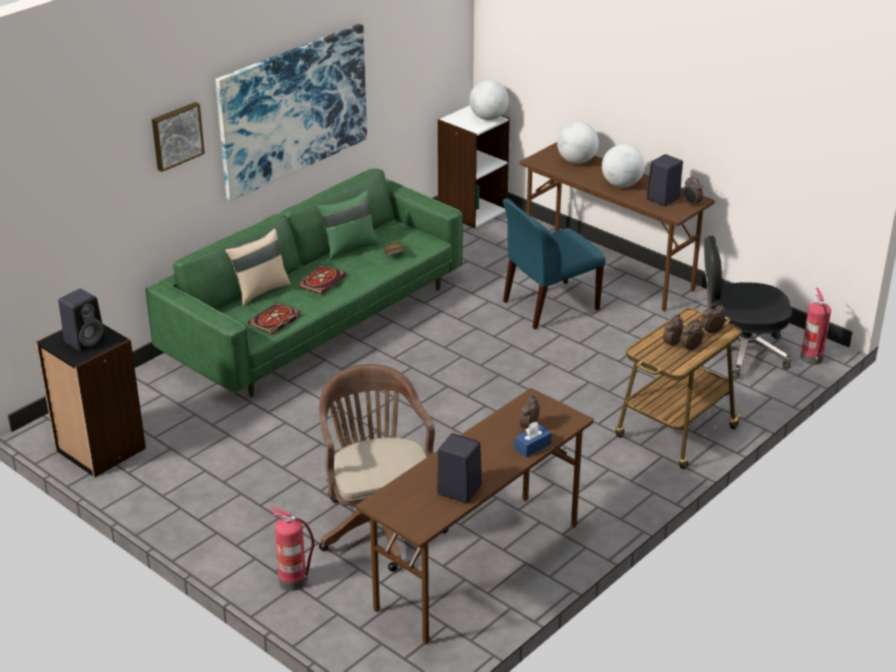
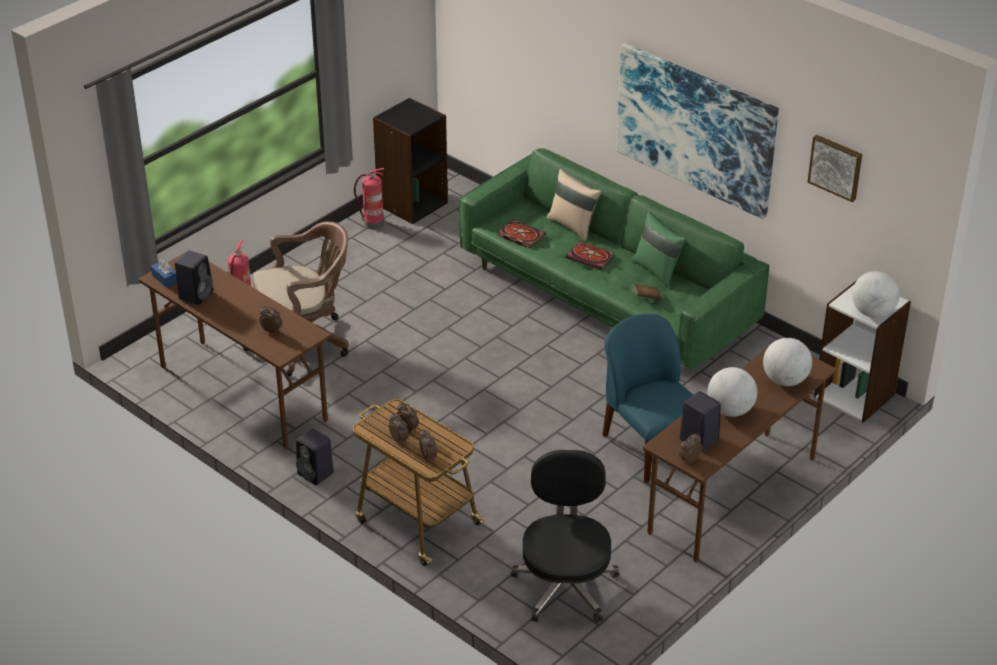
camera: 90 degrees right, 5 degrees up
(85, 340) = (409, 117): black speaker -> black speaker (316, 474)
(176, 135) = (585, 61): picture -> picture (836, 167)
(532, 446) = (245, 332): blue tissue box -> blue tissue box (165, 279)
(812, 359) = (554, 645): fire extinguisher -> fire extinguisher (372, 224)

